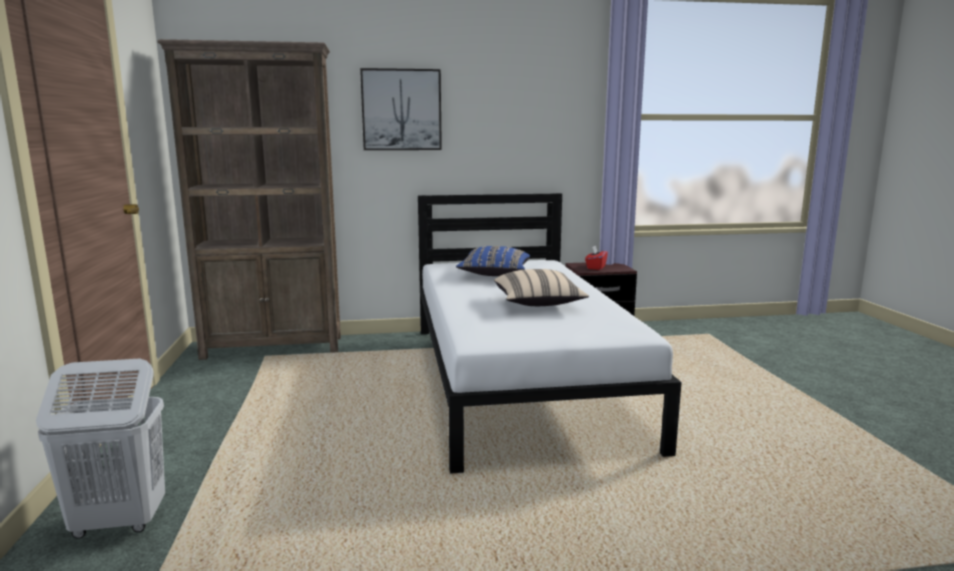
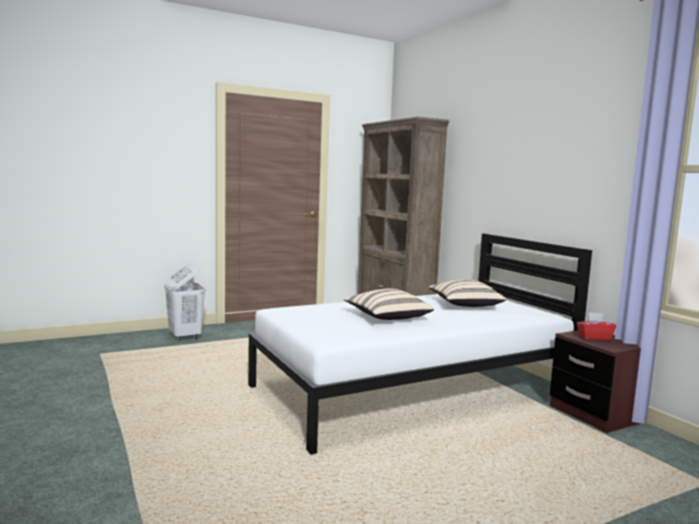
camera: 70 degrees right, 5 degrees down
(401, 110) = (485, 163): picture -> none
(494, 275) = (464, 305): blue pillow -> beige pillow

